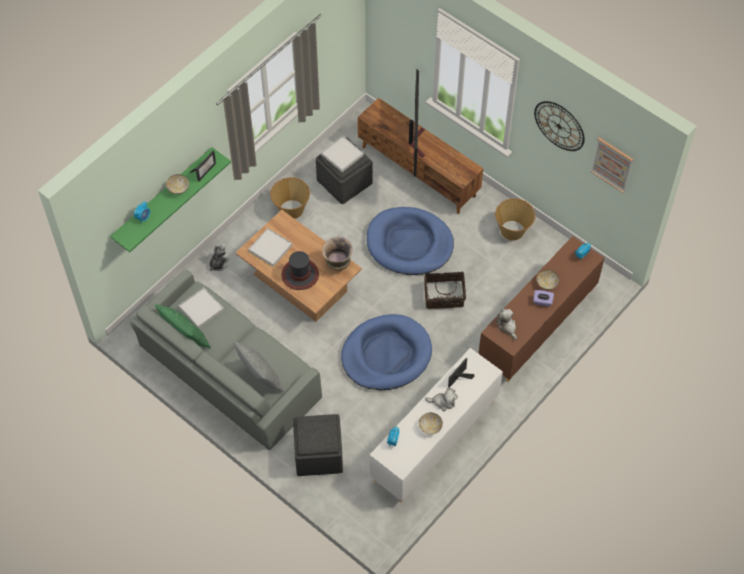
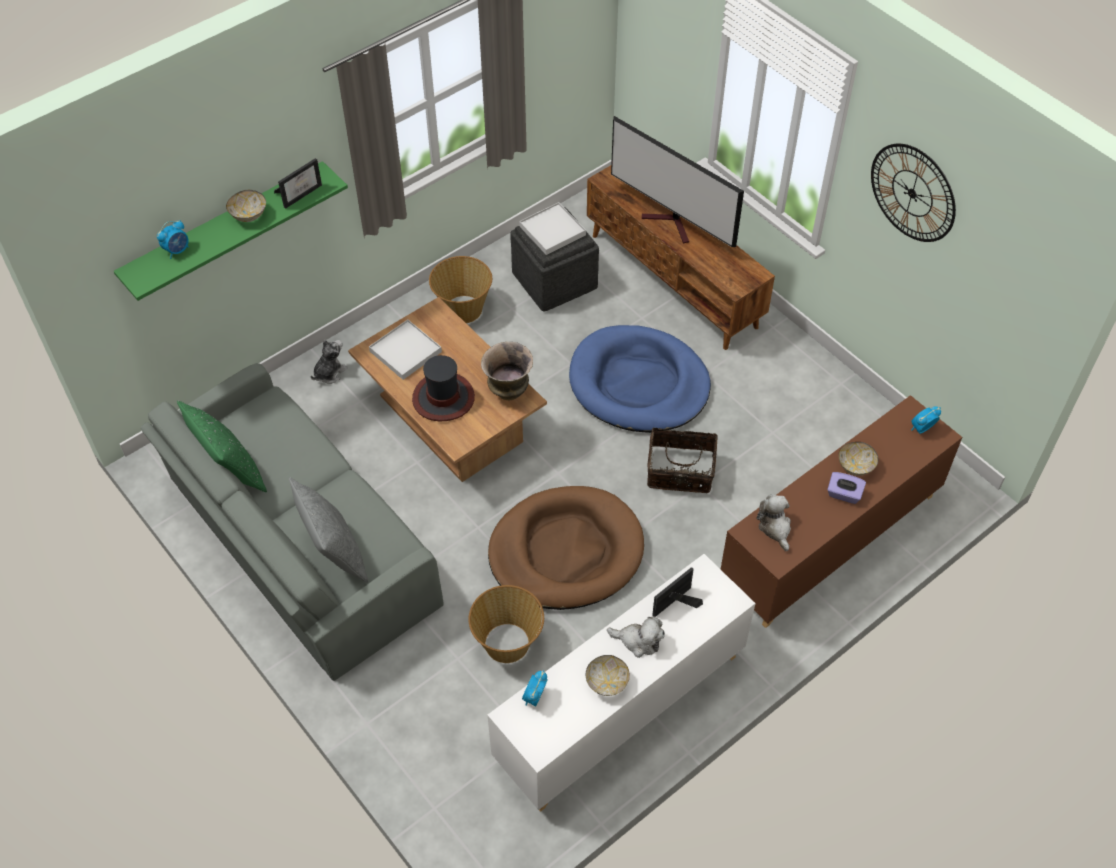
camera: 10 degrees right, 5 degrees down
(201, 309) = (269, 428): white tray -> none
(318, 454) = (414, 702): grey ottoman -> none
(386, 355) = (566, 552): blue dog bed -> brown dog bed
(416, 141) = (672, 224): television -> television turned 120 degrees clockwise
(513, 230) = (810, 386): basket -> basket (508, 643)
(612, 164) = (1000, 265): picture -> none

